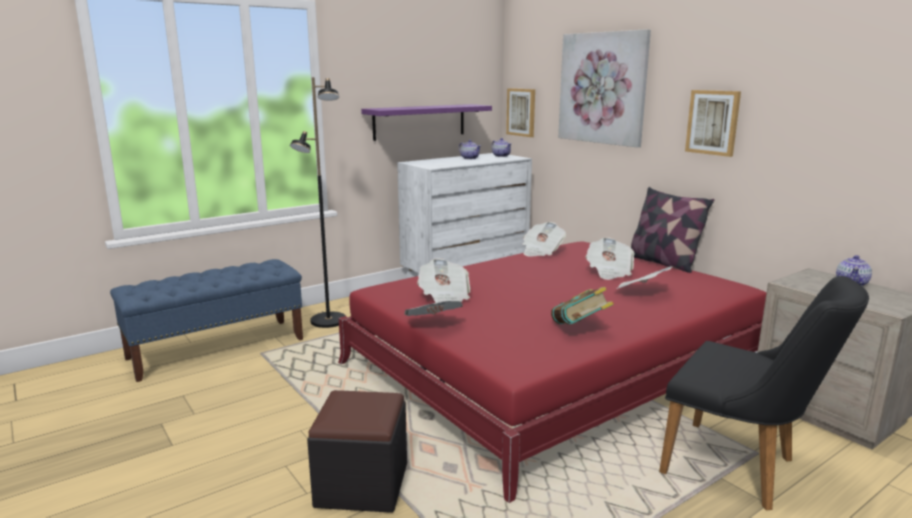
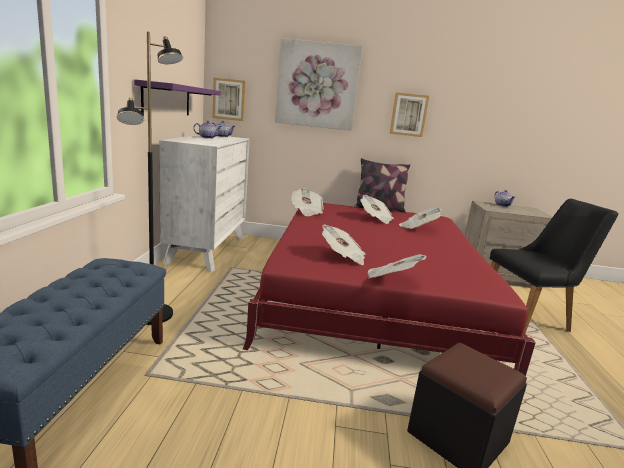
camera: 50 degrees left, 0 degrees up
(579, 329) = (453, 258): book -> none

